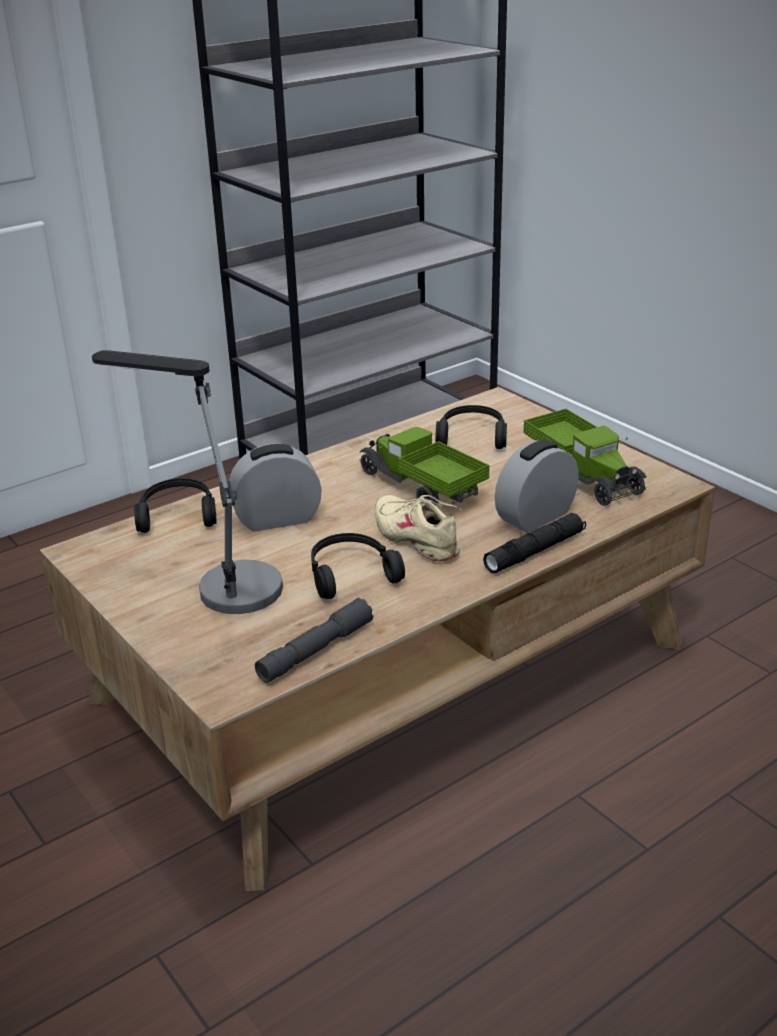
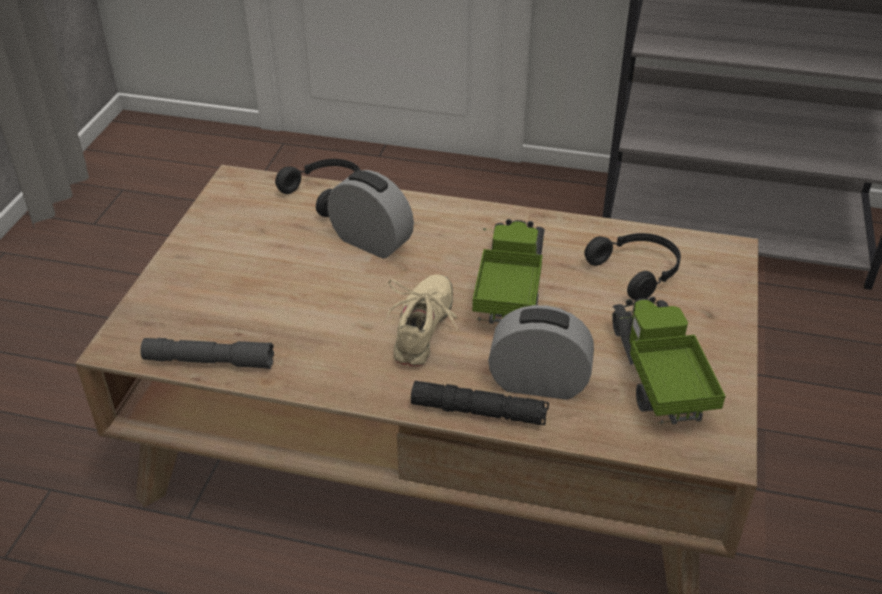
camera: 50 degrees right, 10 degrees up
(219, 583) = (255, 265): table lamp -> none
(350, 574) = (332, 322): black headphones -> none
(583, 474) = (657, 376): toy truck -> toy truck turned 150 degrees clockwise

